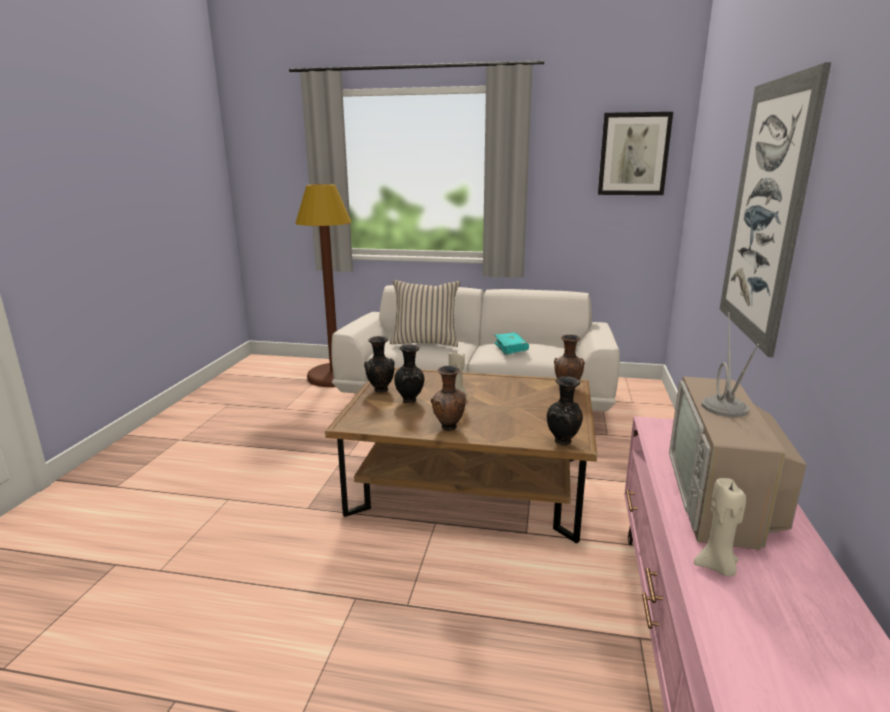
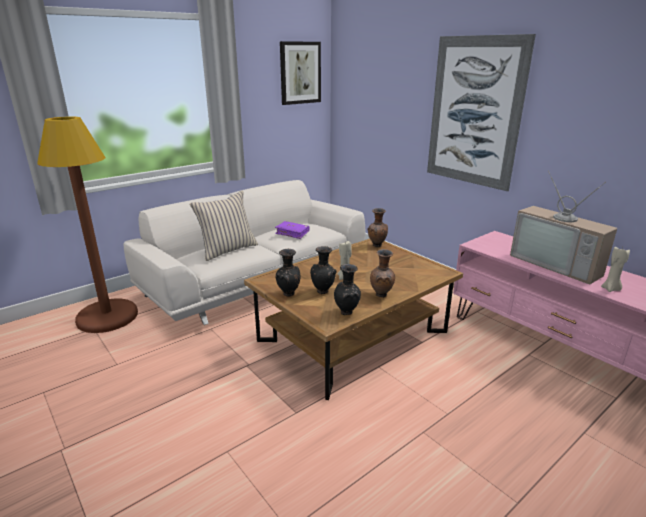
camera: 50 degrees left, 5 degrees up
(510, 348) = (292, 233): turquoise book -> purple book
(563, 442) = (442, 274): black vase -> black vase (347, 313)

